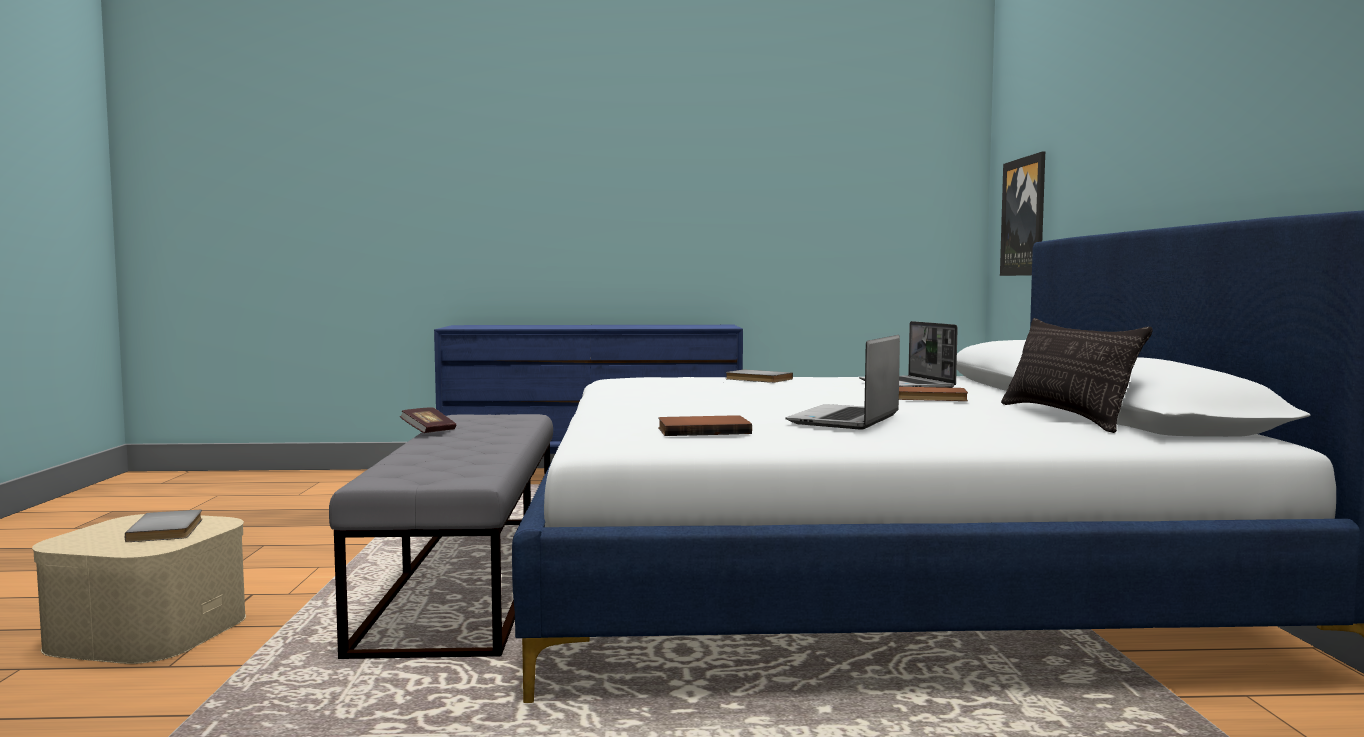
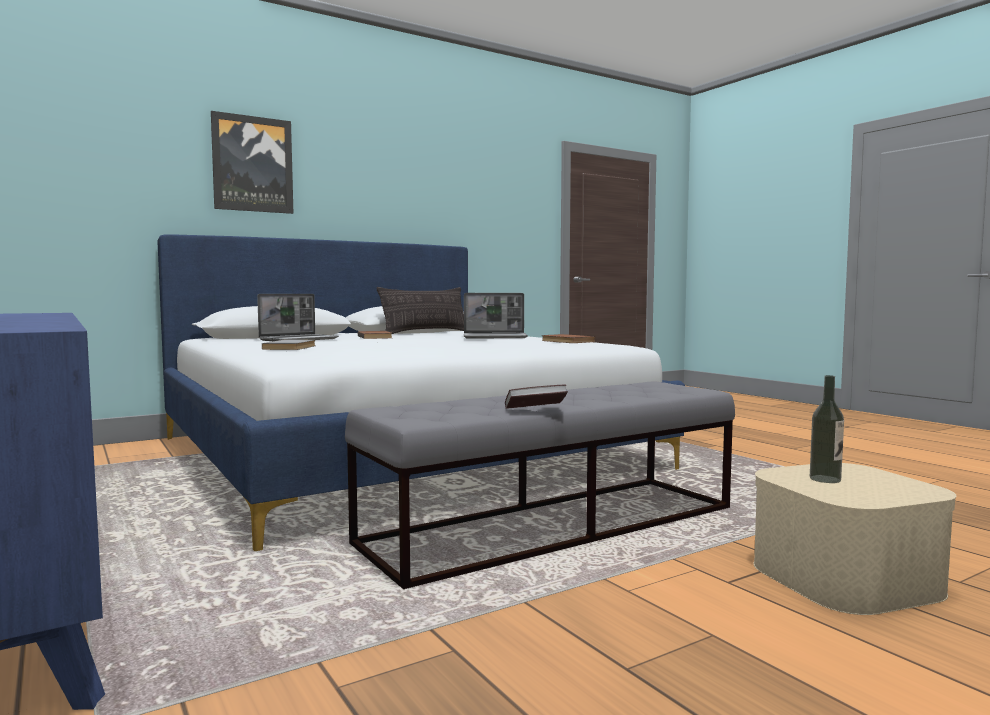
camera: 120 degrees left, 0 degrees up
(169, 529) = (825, 479): grey book -> bottle
(1024, 217) = (73, 206): picture -> picture (252, 164)

